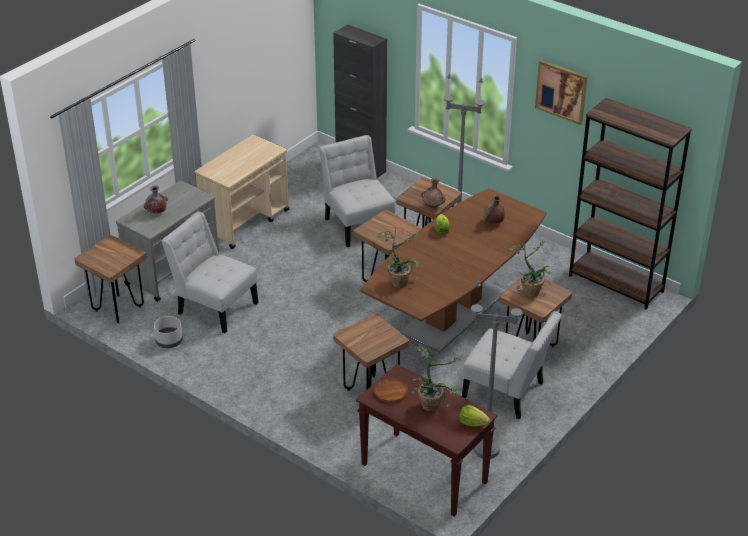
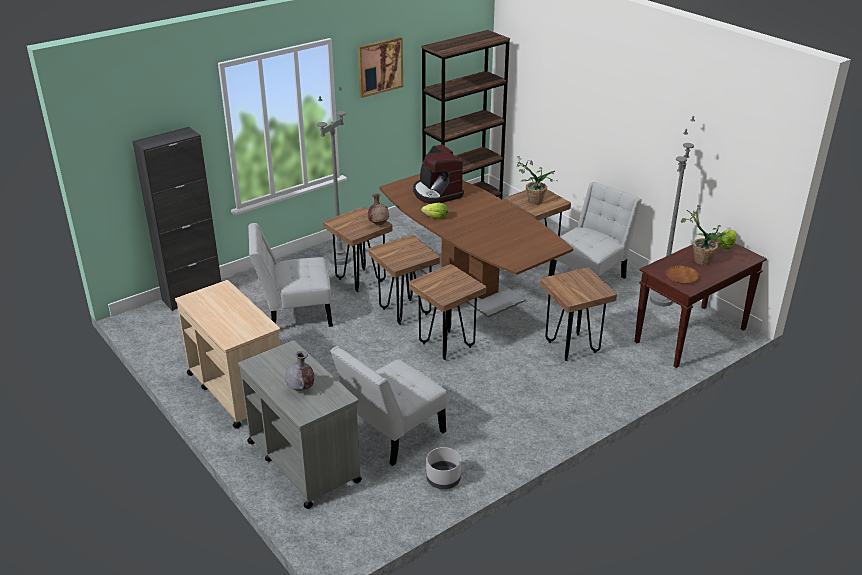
camera: 75 degrees left, 5 degrees down
(118, 309) = (357, 521): brown stool -> brown stool (446, 345)
(400, 280) = (509, 249): potted plant -> none
(493, 222) = (436, 193): brown vase -> coffee machine

